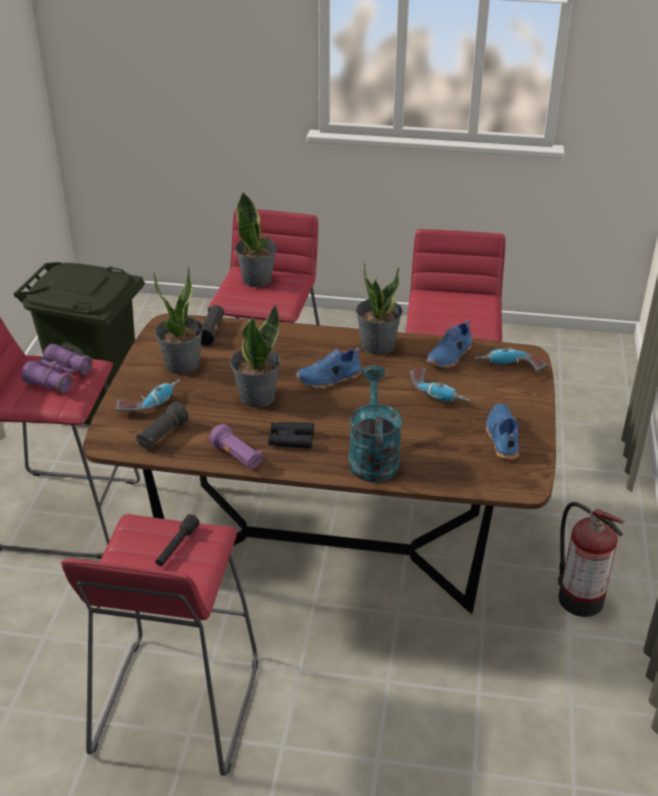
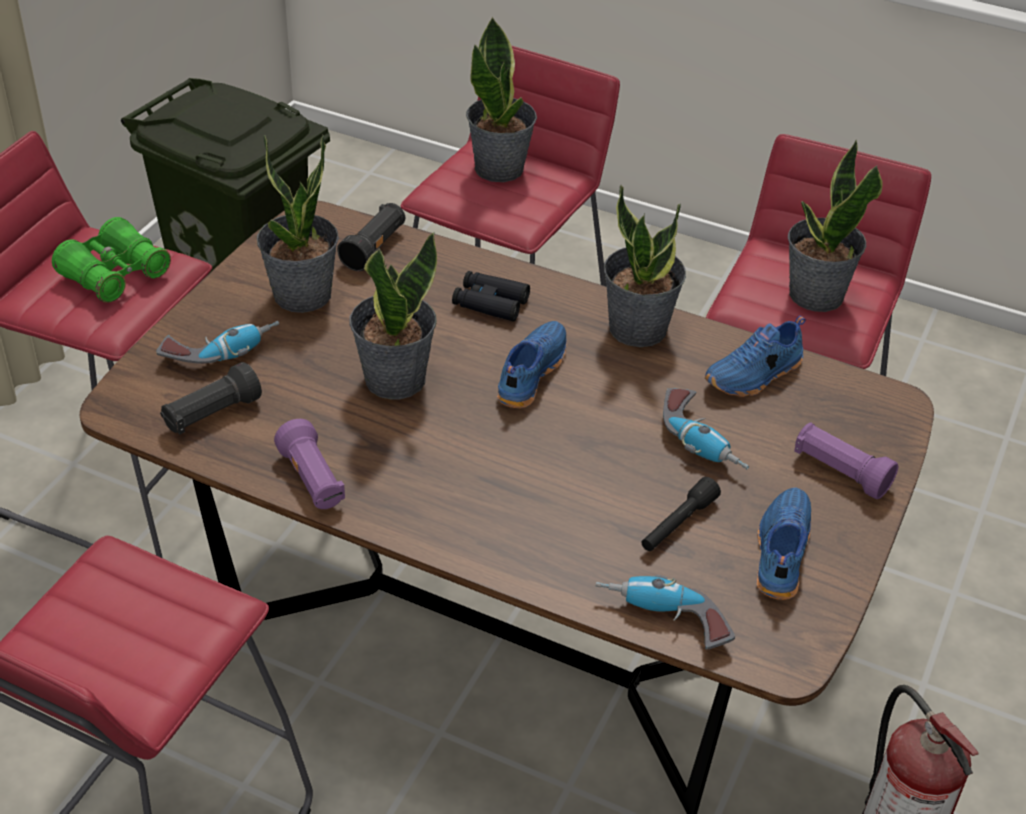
camera: 15 degrees right, 5 degrees up
(59, 377) = (114, 275): purple binoculars -> green binoculars
(177, 546) = (155, 616): black flashlight -> black flashlight (678, 524)
(291, 439) = (414, 470): black binoculars -> black binoculars (490, 303)
(330, 379) = (529, 373): blue shoe -> blue shoe turned 120 degrees clockwise
(373, 456) = (538, 533): turquoise watering can -> none
(459, 313) = (815, 295): none -> potted plant
(509, 368) = (852, 420): power drill -> power drill (662, 621)
(514, 394) = (840, 472): none -> purple flashlight

